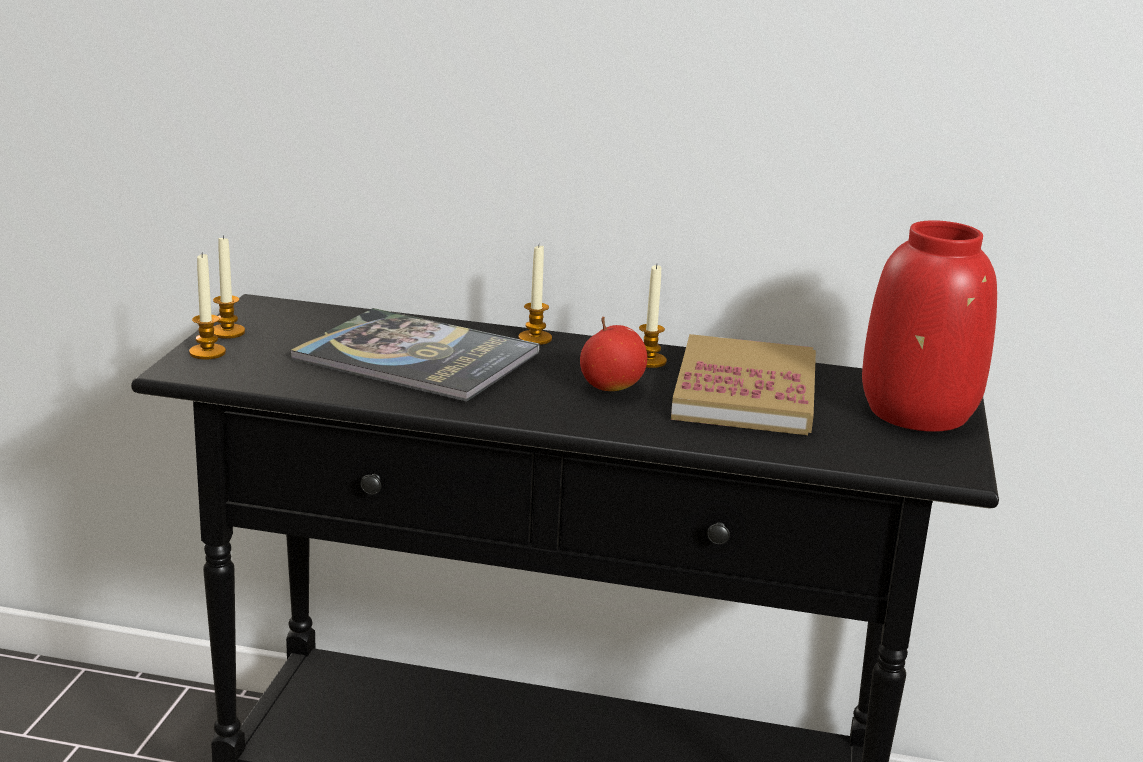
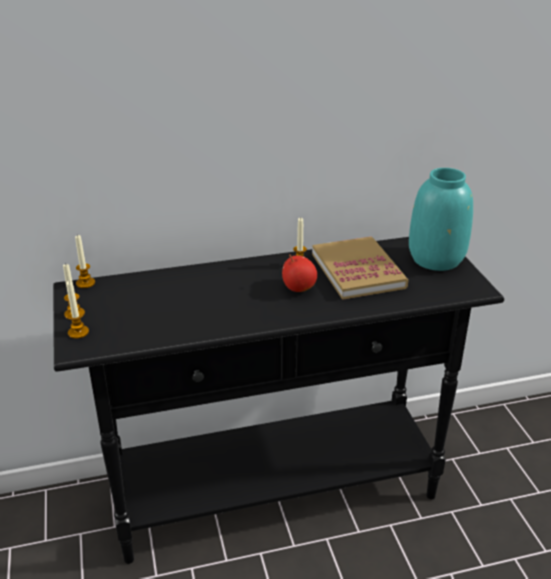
camera: 25 degrees left, 10 degrees up
(416, 357) = (190, 299): book -> none
(535, 338) = (234, 267): candle -> candle (85, 283)
(916, 413) = (435, 259): red vase -> turquoise vase

